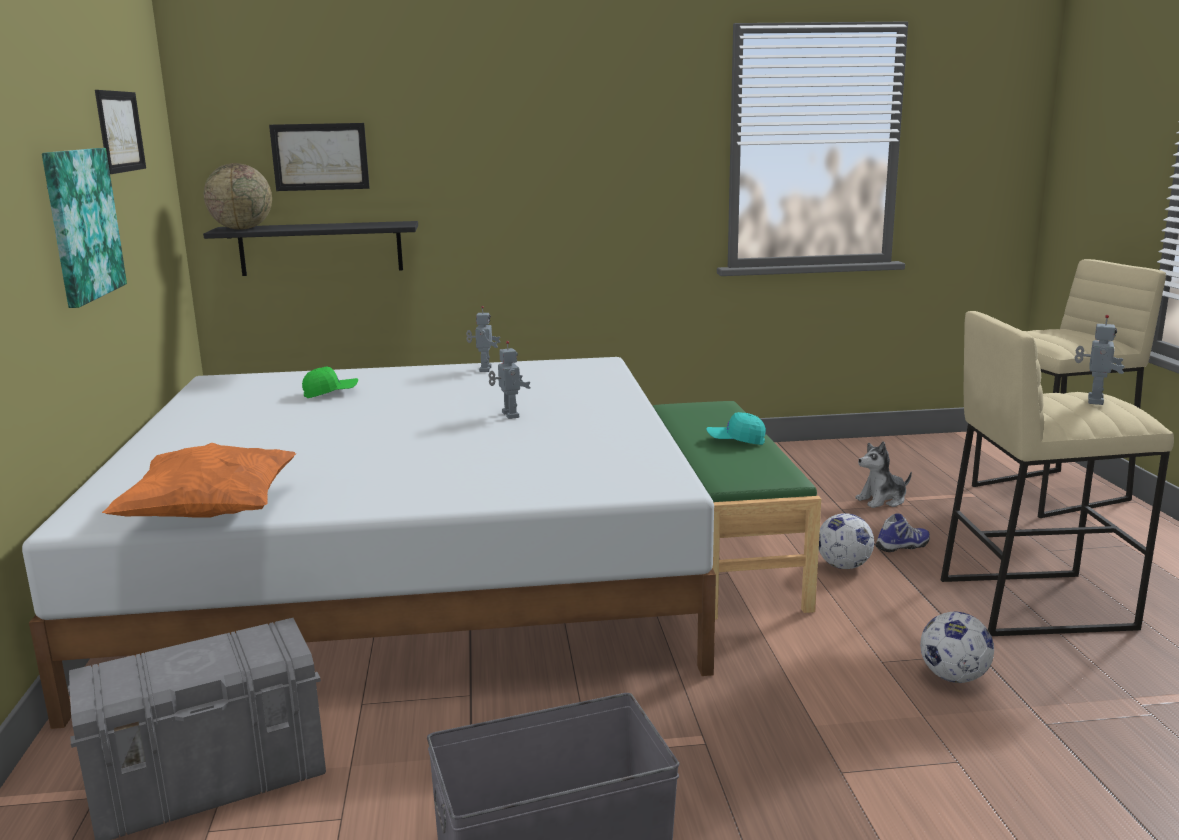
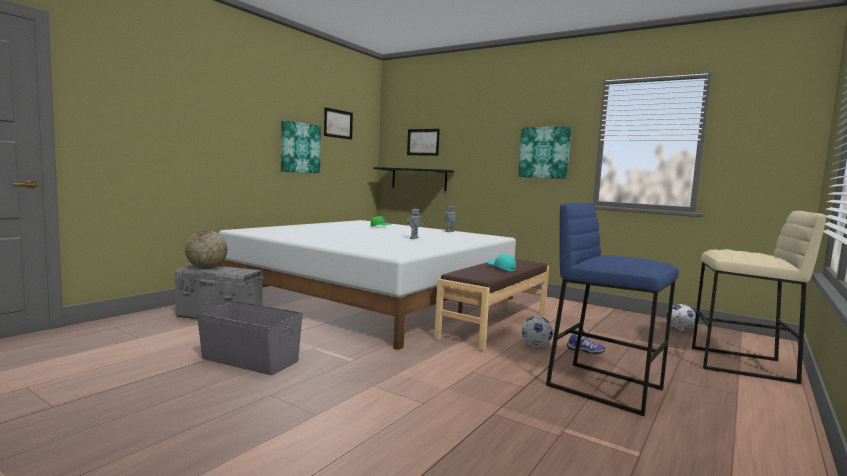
camera: 40 degrees right, 10 degrees down
(210, 514) = (265, 234): orange pillow -> none
(242, 229) = (389, 167): globe -> globe (206, 268)
(628, 171) = (544, 152): none -> picture
(719, 548) = (494, 325): green bench -> brown bench
(882, 500) = (618, 337): plush toy -> none
(954, 677) = (491, 387): football -> football (679, 330)
(1034, 602) = (605, 387): beige stool -> blue stool
(1093, 400) = (636, 259): toy robot -> none

